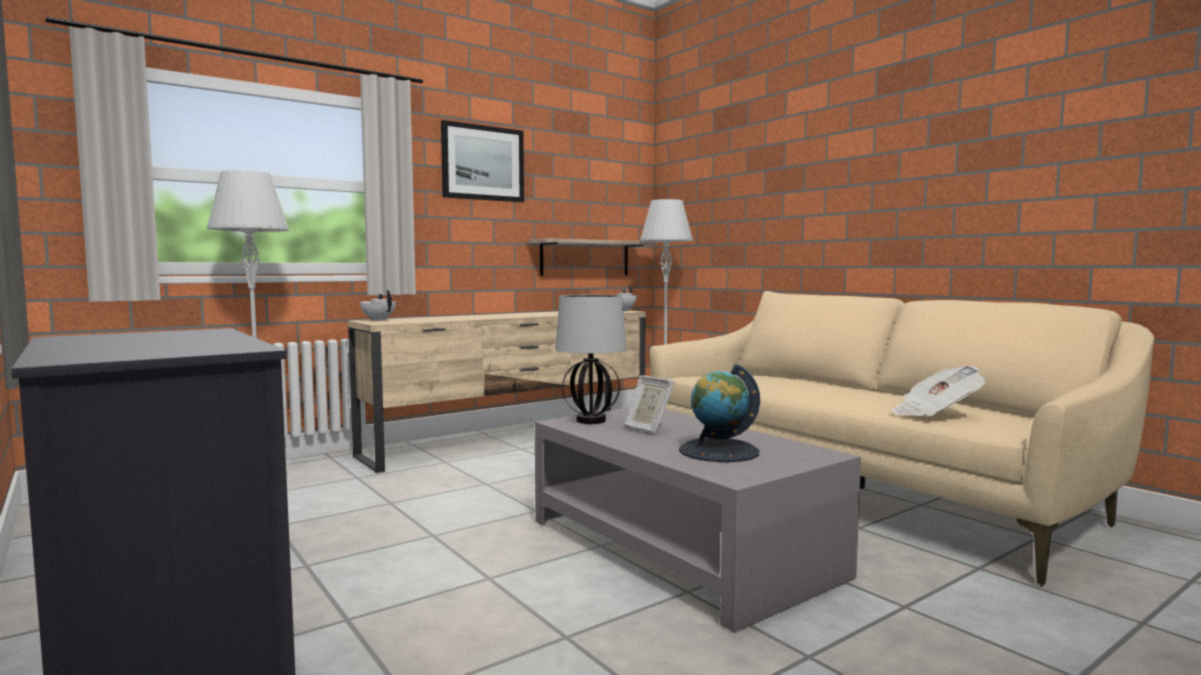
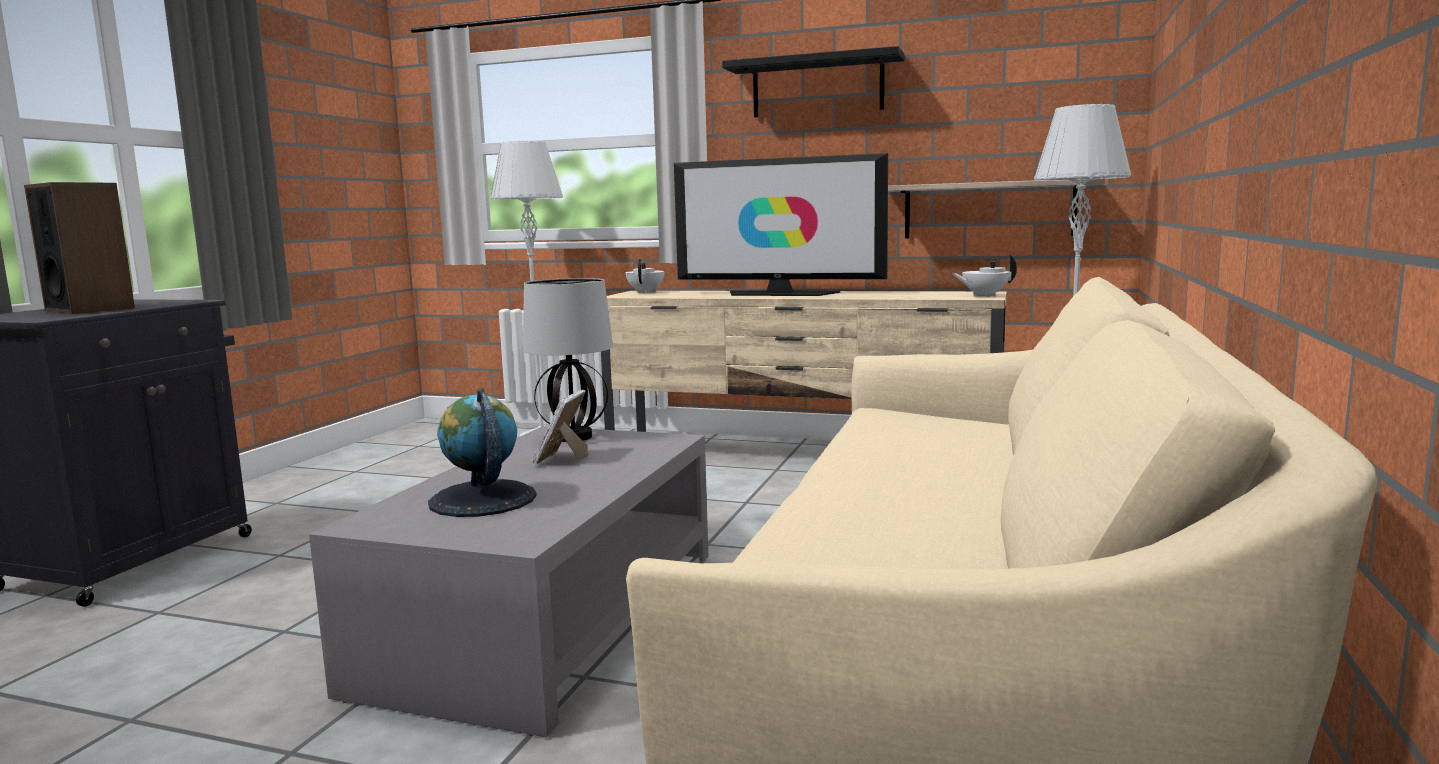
camera: 55 degrees right, 5 degrees up
(160, 342) = (90, 309): none -> speaker
(483, 163) = (817, 87): picture -> black shelf
(498, 315) = (779, 294): none -> television
(935, 414) = (816, 546): newspaper -> none

